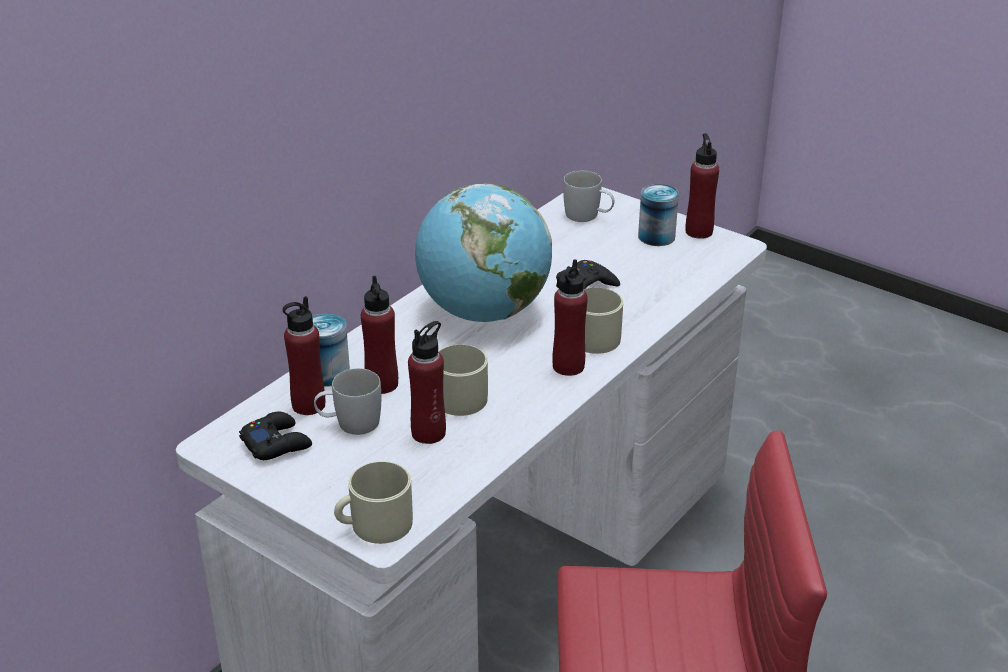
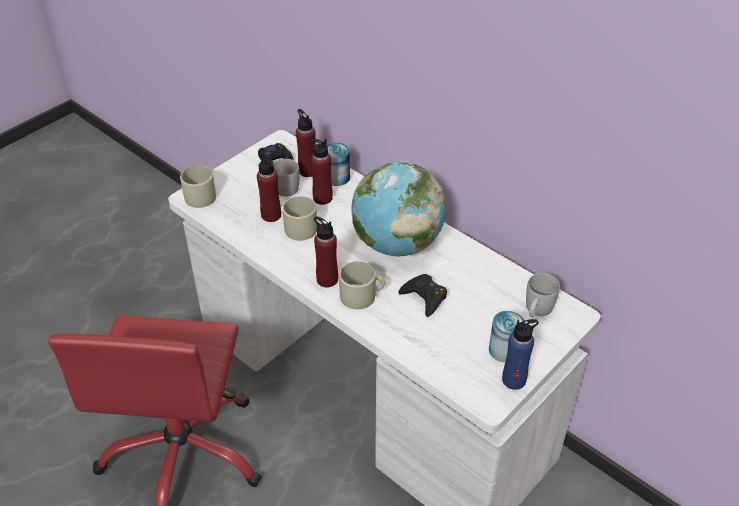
camera: 95 degrees right, 10 degrees up
(699, 231) = (514, 380): red bottle -> blue bottle

